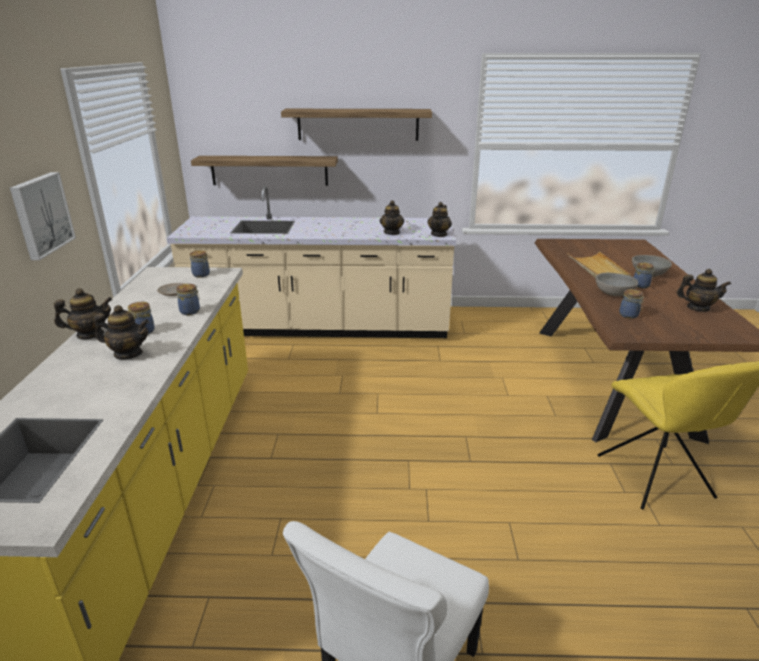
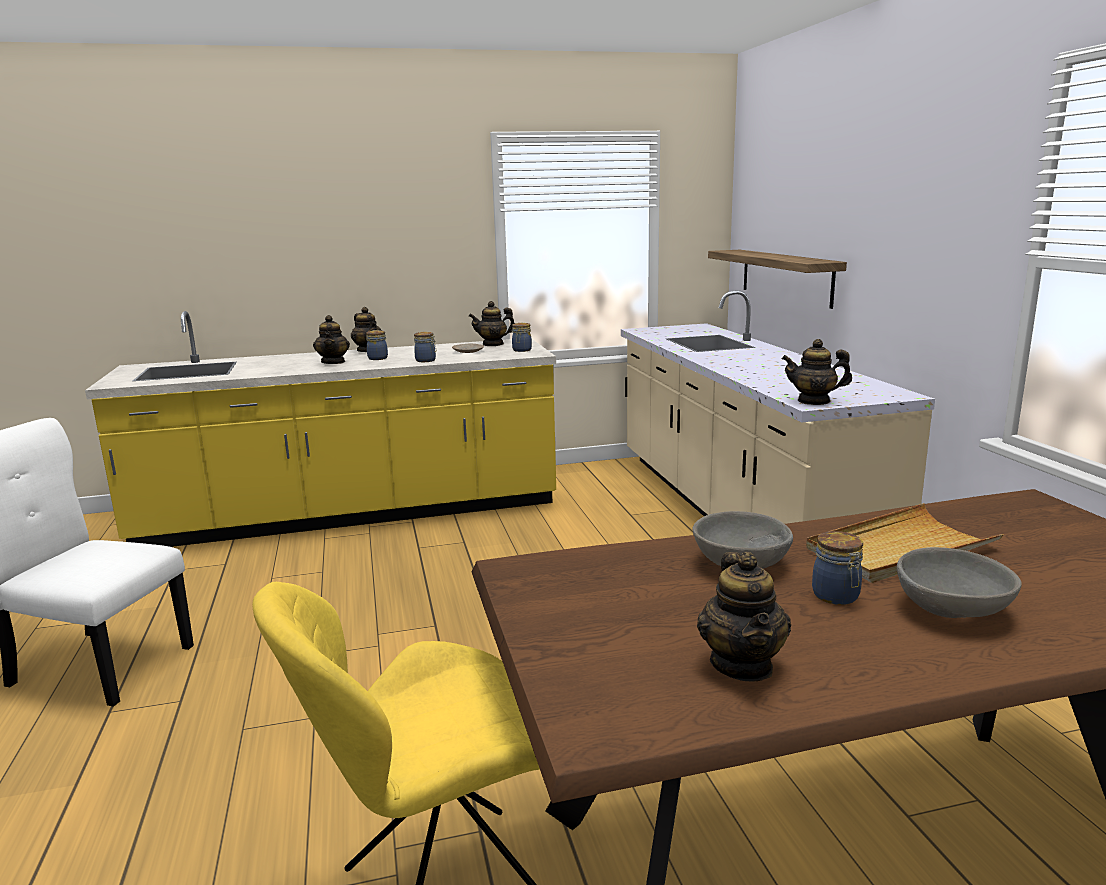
camera: 75 degrees right, 10 degrees down
(41, 215) = (406, 250): picture -> none
(358, 124) = (873, 210): shelf -> none
(392, 232) = (777, 382): teapot -> teapot (493, 344)
(629, 315) = (620, 577): jar -> none

